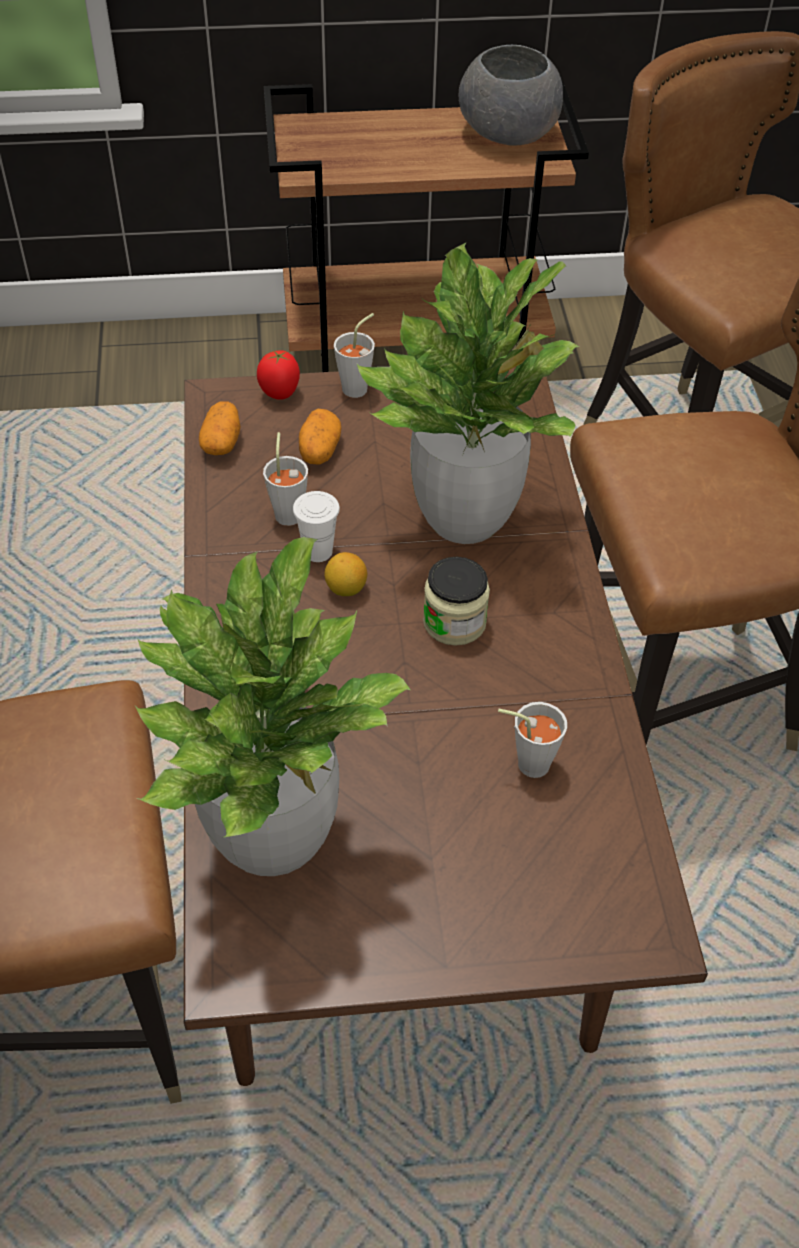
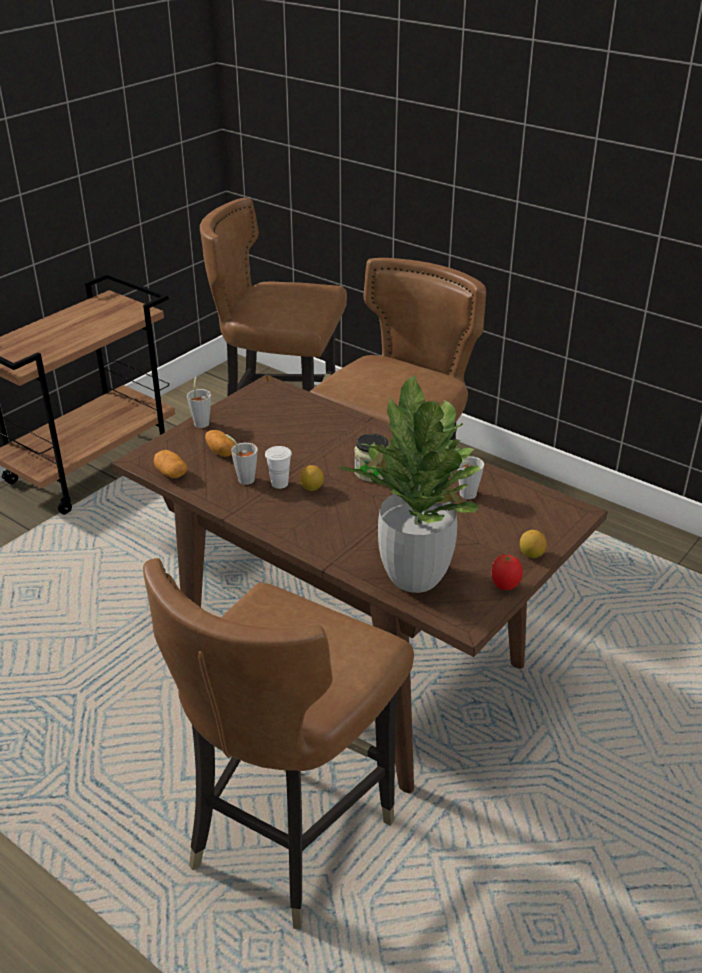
camera: 45 degrees left, 15 degrees down
(280, 394) = (169, 443): tomato -> tomato (505, 586)
(465, 518) = (321, 439): potted plant -> none
(475, 945) = (531, 554): none -> lemon
(506, 133) = (105, 309): grey bowl -> none

